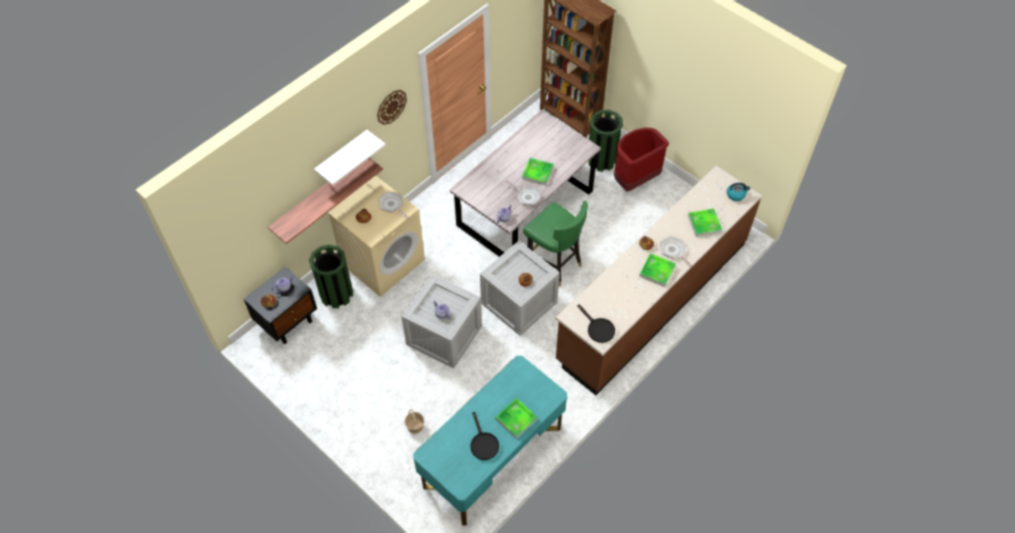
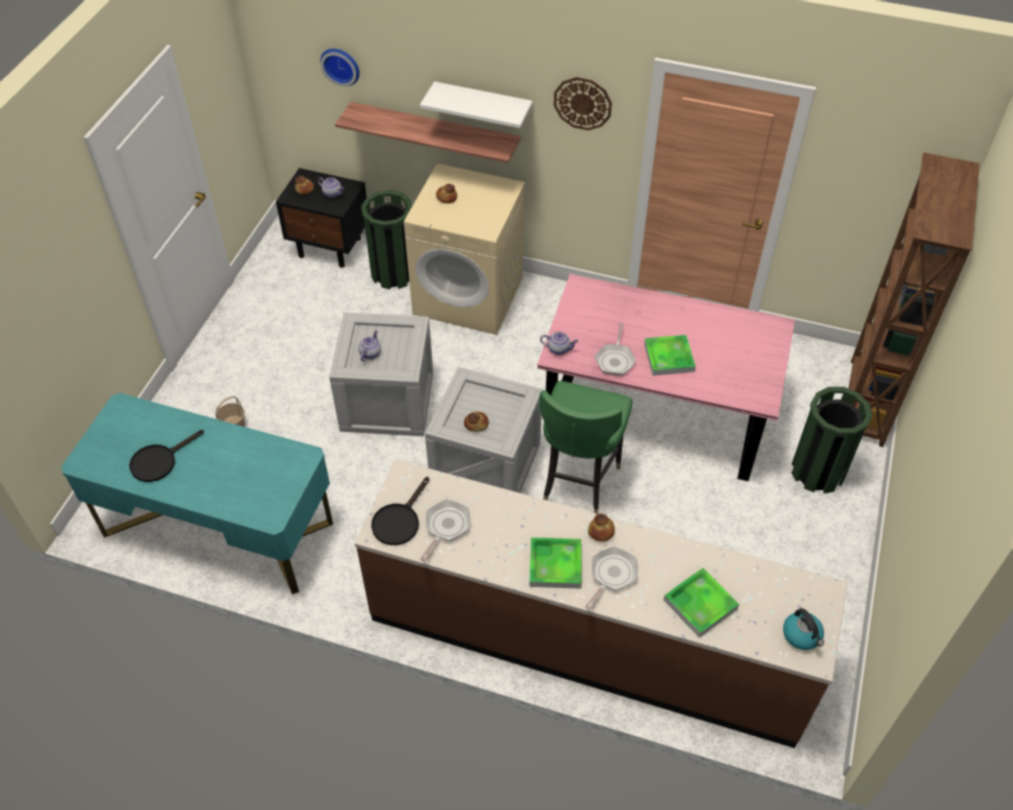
camera: 65 degrees right, 5 degrees down
(258, 211) = (341, 65): none -> wall clock
(392, 205) = (485, 215): frying pan -> frying pan (446, 527)
(516, 419) = (211, 485): tray -> none
(524, 207) = (657, 409): grey dining table -> pink dining table
(634, 180) = (811, 530): red trash can -> none

